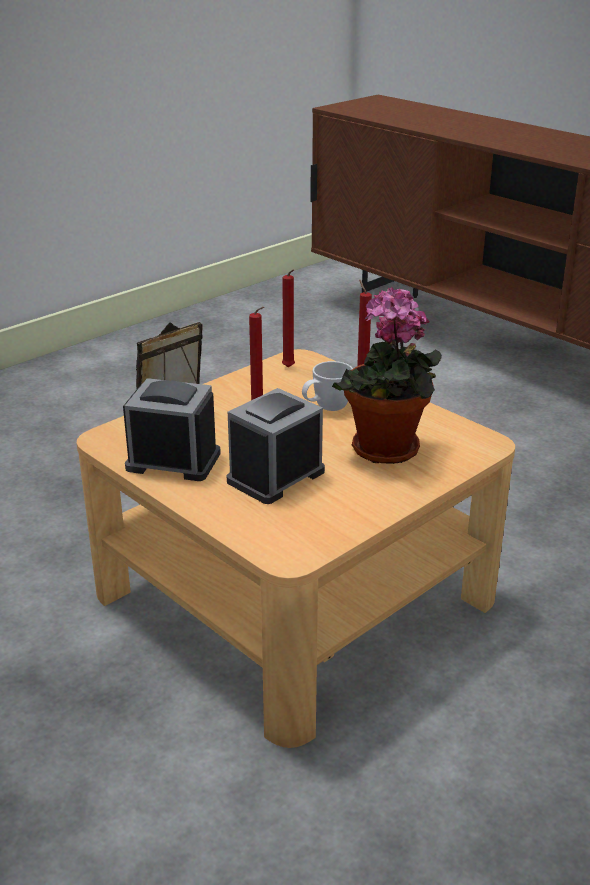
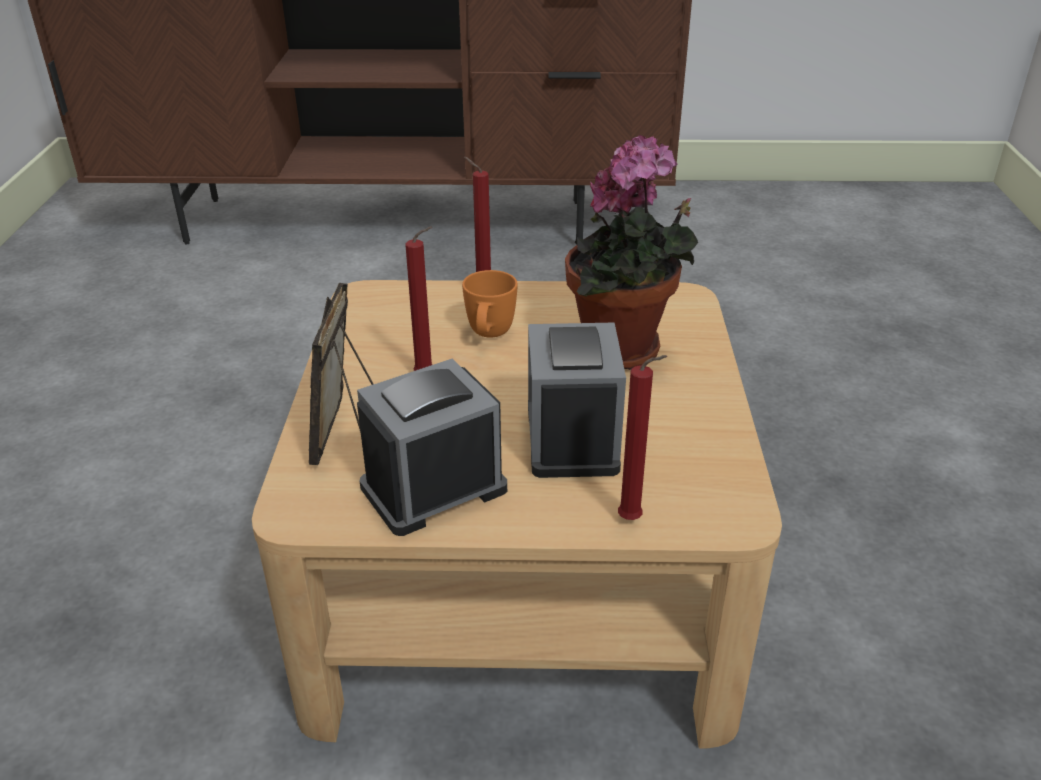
camera: 45 degrees left, 5 degrees up
(289, 368) = (373, 310): red candle -> red candle (633, 520)
(326, 408) = (489, 336): white mug -> orange mug

